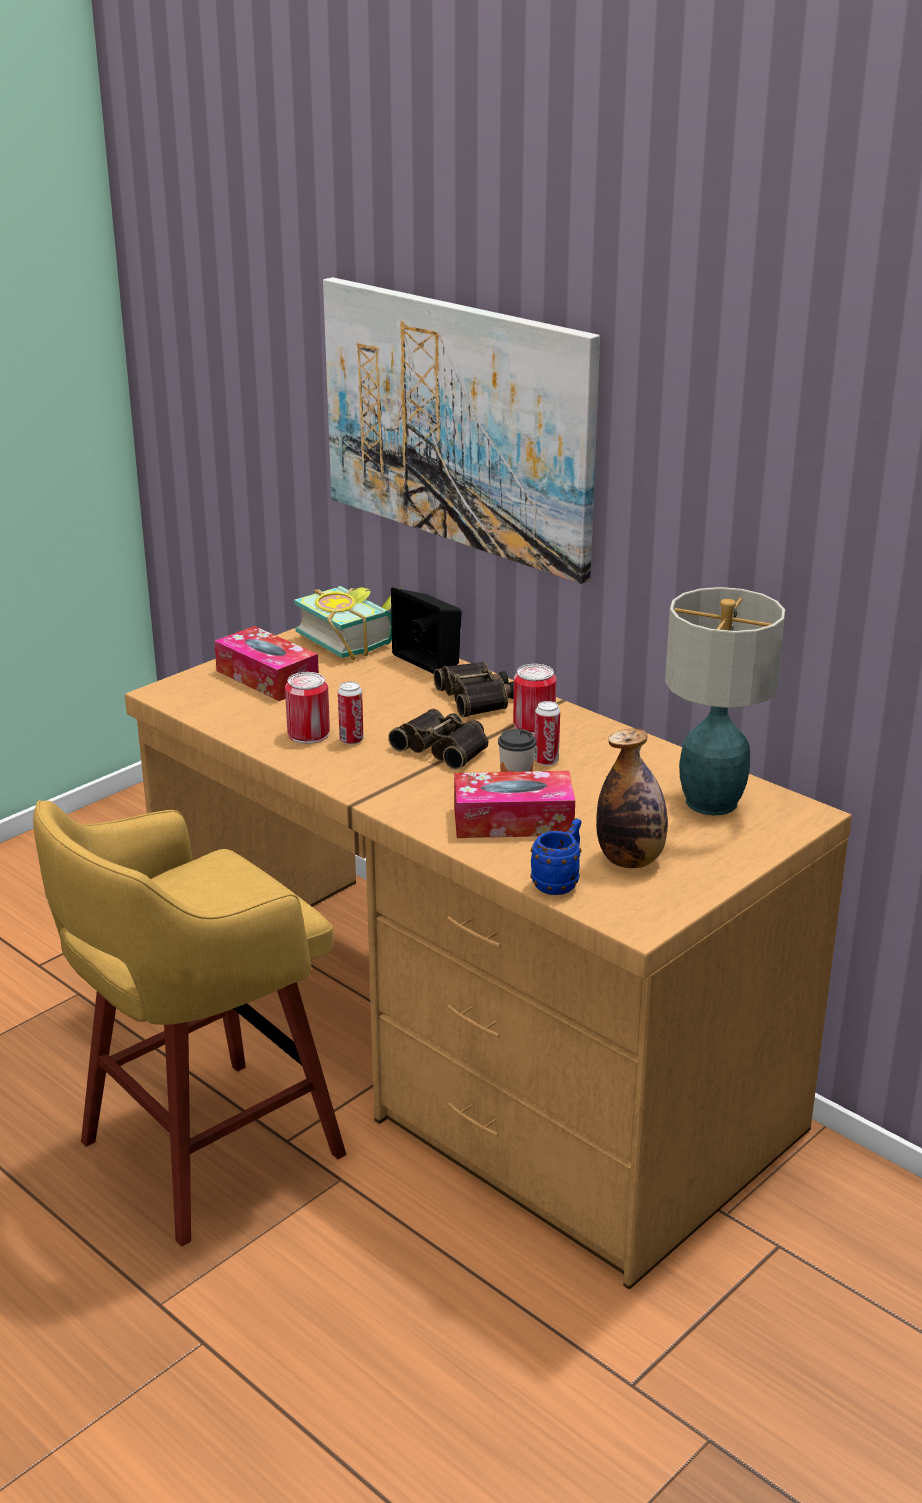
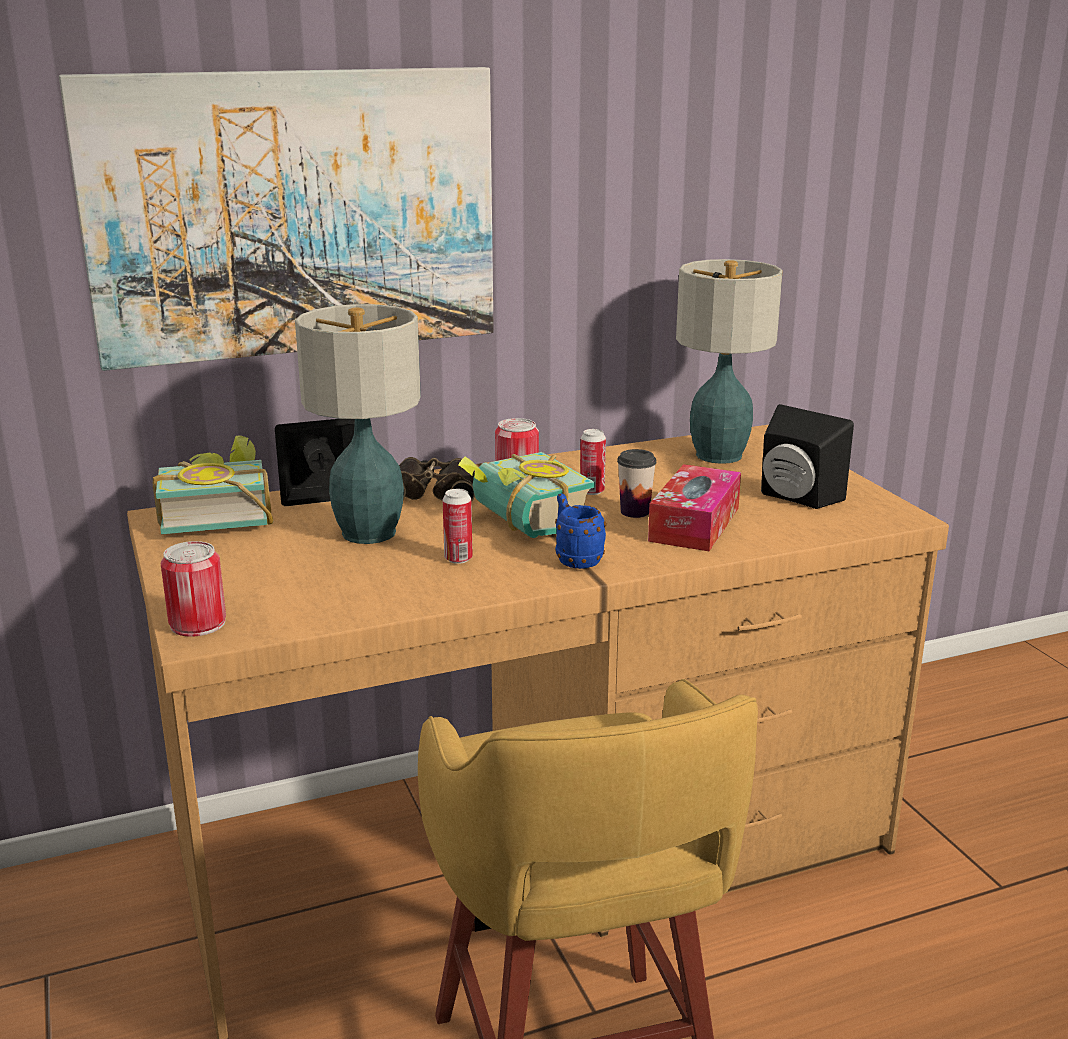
camera: 65 degrees left, 5 degrees down
(267, 678) = (247, 573): tissue box -> none
(308, 734) = (418, 576): can -> can (198, 623)
(371, 697) = (370, 533): none -> table lamp
(444, 747) = (521, 523): binoculars -> book
(559, 882) = (817, 529): blue mug -> blue mug (575, 559)
(630, 860) = (795, 498): bottle -> black speaker

